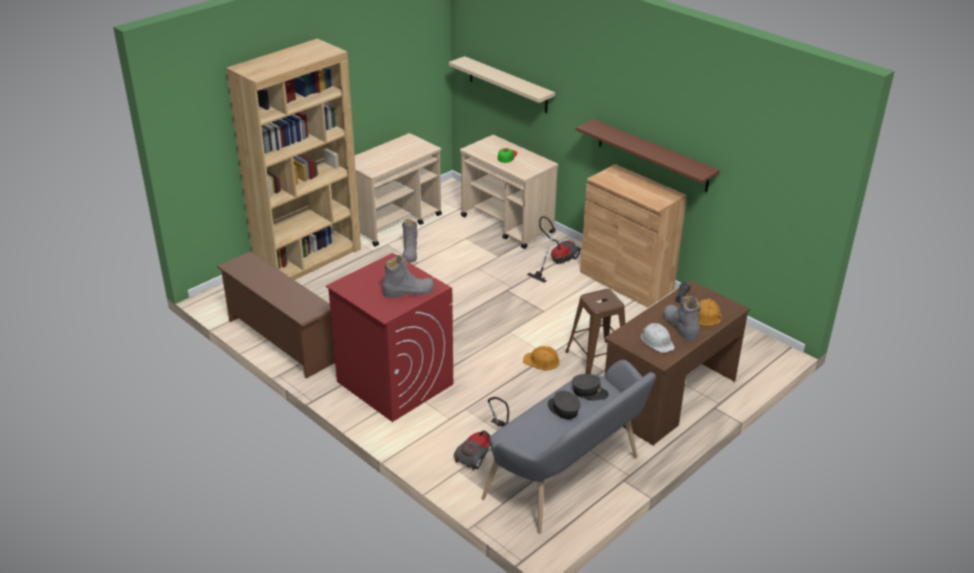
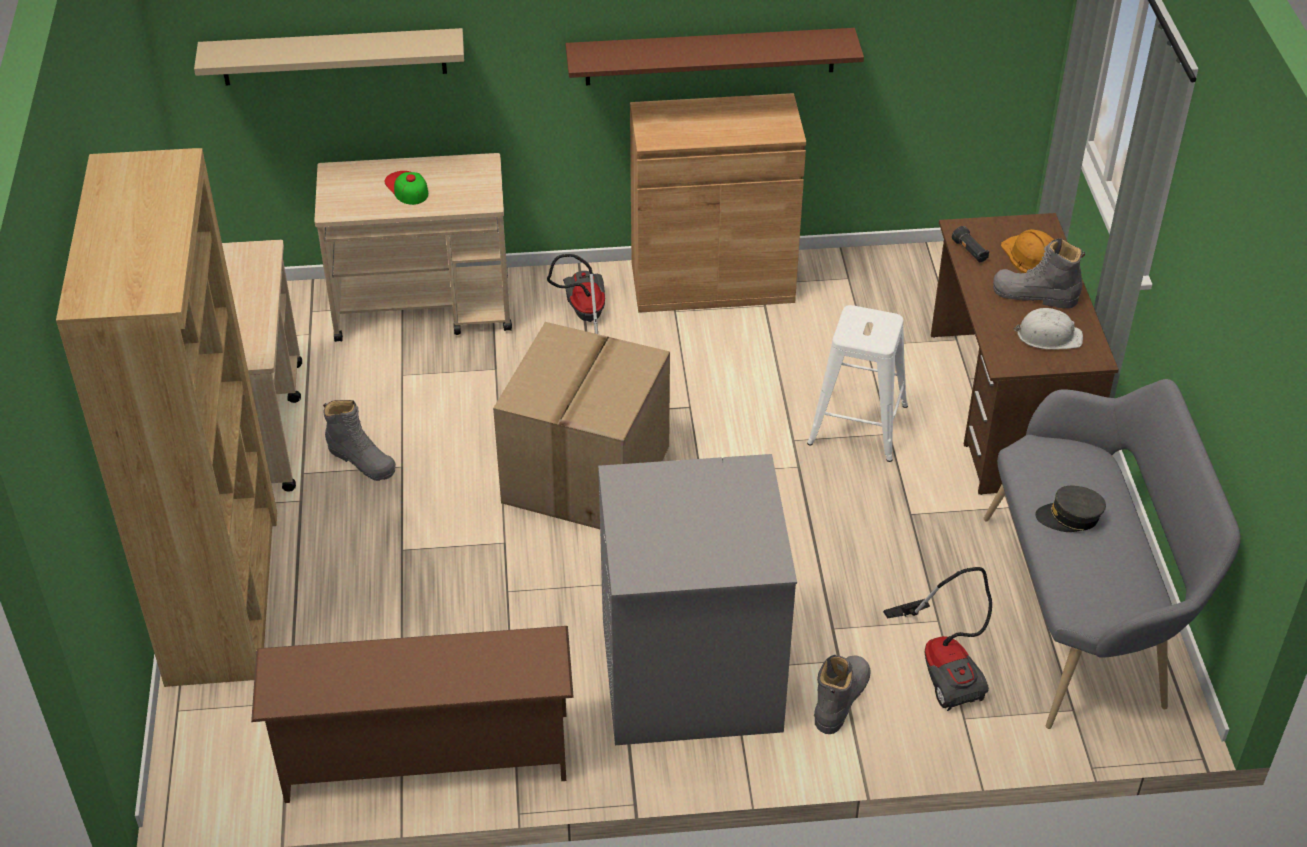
camera: 50 degrees left, 10 degrees up
(394, 383) = (689, 676): red washing machine -> grey washing machine
(408, 291) = (734, 507): grey boot -> grey boot (841, 699)
(470, 305) = (587, 476): none -> cardboard box
(541, 361) = (804, 481): orange hard hat -> none
(589, 392) = (1054, 469): grey cap -> none
(597, 359) = (857, 423): brown stool -> white stool

